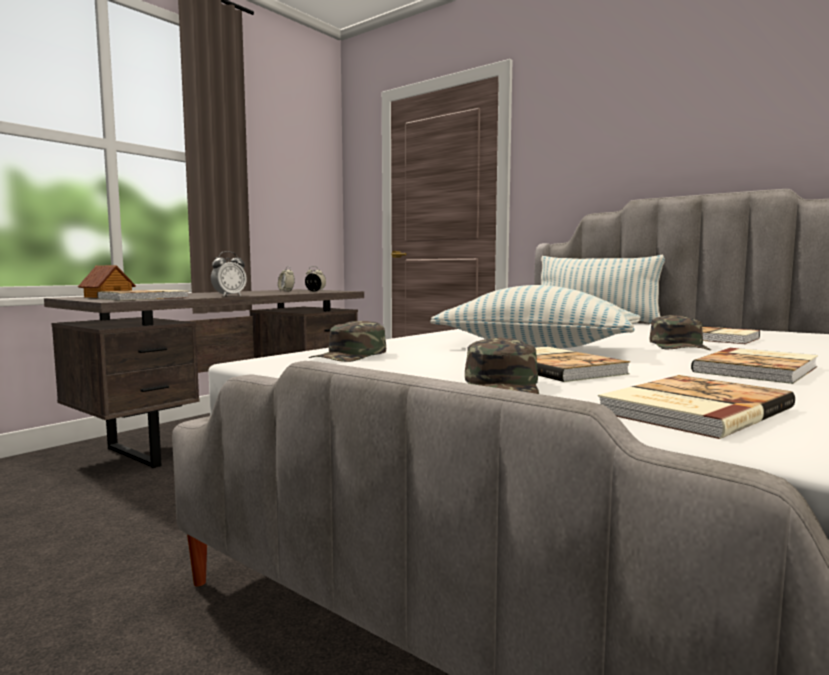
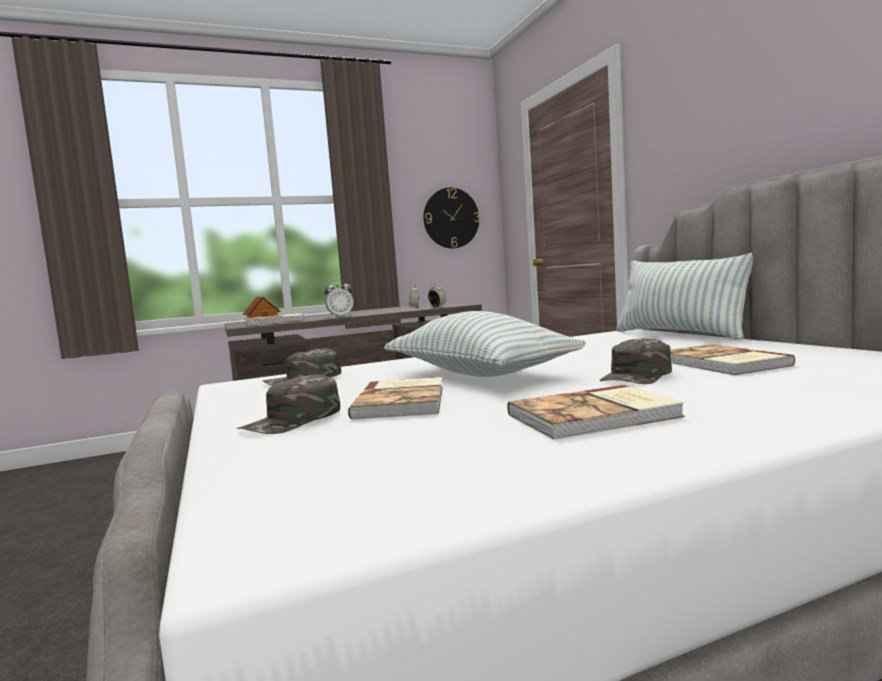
camera: 30 degrees right, 0 degrees up
(299, 199) = (451, 218): none -> wall clock
(691, 410) = (334, 461): book -> none

